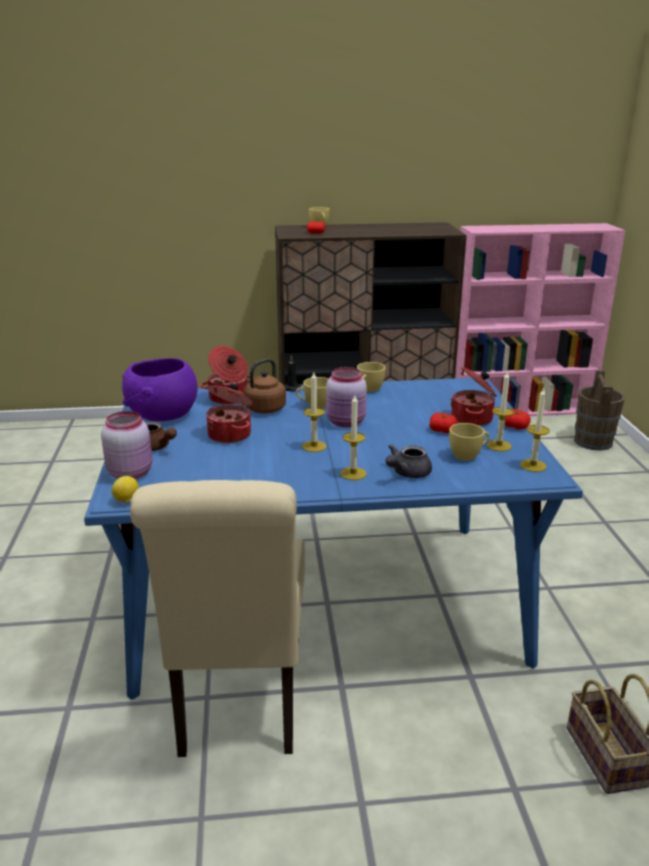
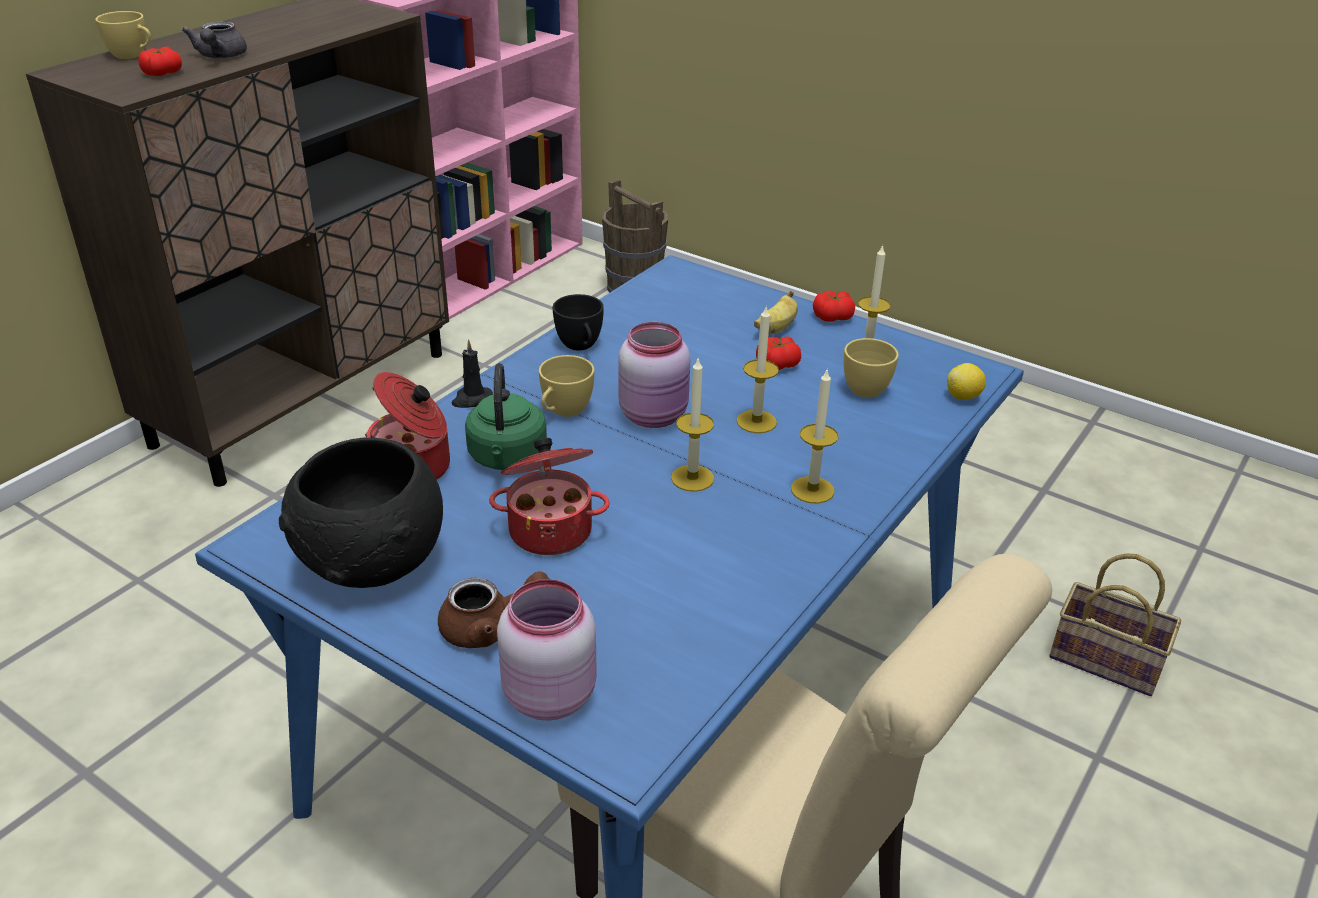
camera: 50 degrees left, 10 degrees up
(127, 501) = (645, 741): lemon -> lemon (963, 397)
(162, 416) = (373, 563): purple bowl -> black bowl
(263, 409) = (507, 458): brown kettle -> green kettle
(369, 390) = (580, 346): yellow cup -> black cup
(407, 473) = (860, 451): grey teapot -> grey teapot (220, 57)
(473, 419) = (776, 329): cooking pot -> banana
(533, 465) = (940, 363): candle -> candle (756, 421)

